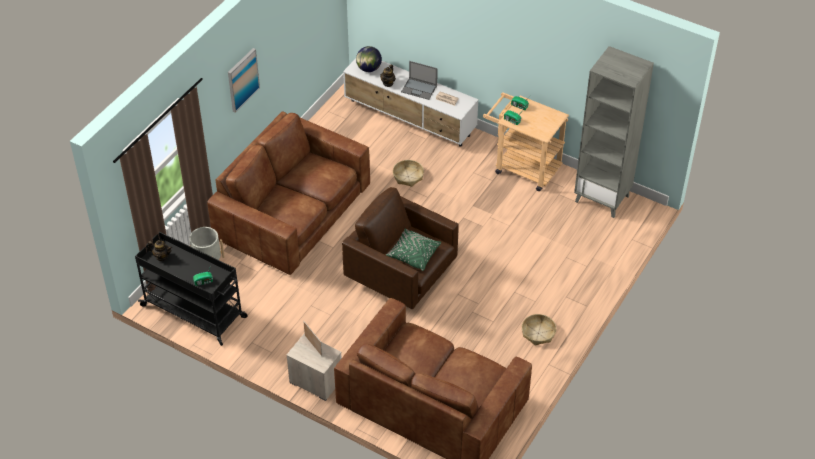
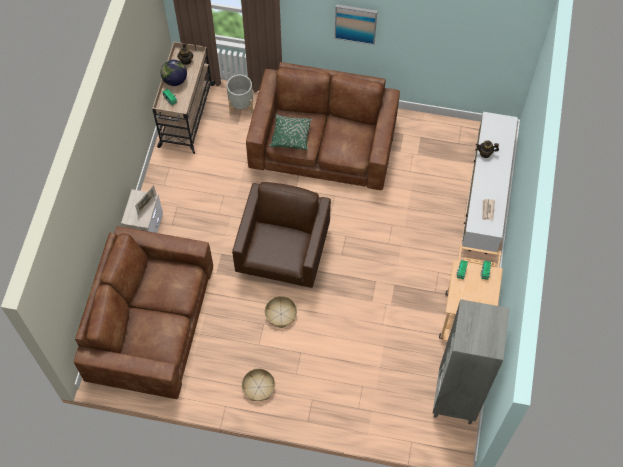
camera: 70 degrees right, 15 degrees up
(195, 312) = (186, 116): black cart -> beige cart
(368, 69) = (497, 131): globe -> globe (175, 80)
(408, 176) = (407, 219): basket -> basket (280, 314)
(413, 254) = (273, 246): green pillow -> green pillow (291, 136)
(419, 89) = (491, 182): laptop -> none

